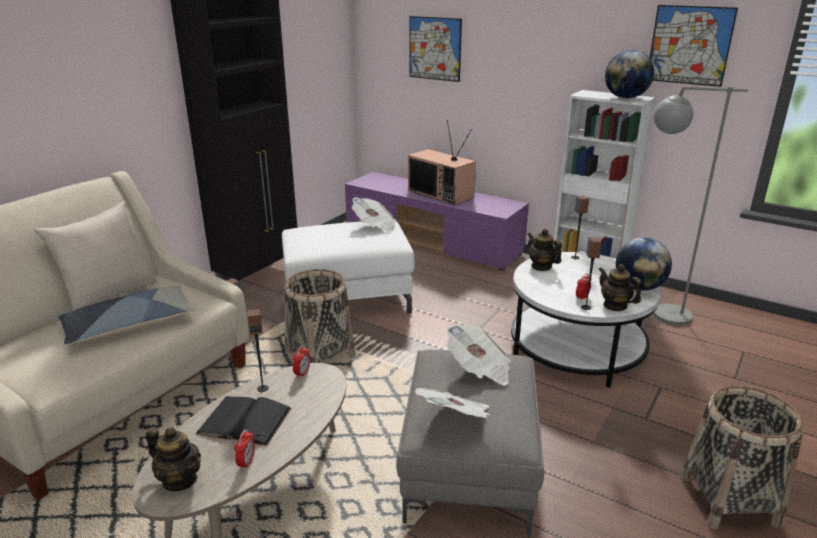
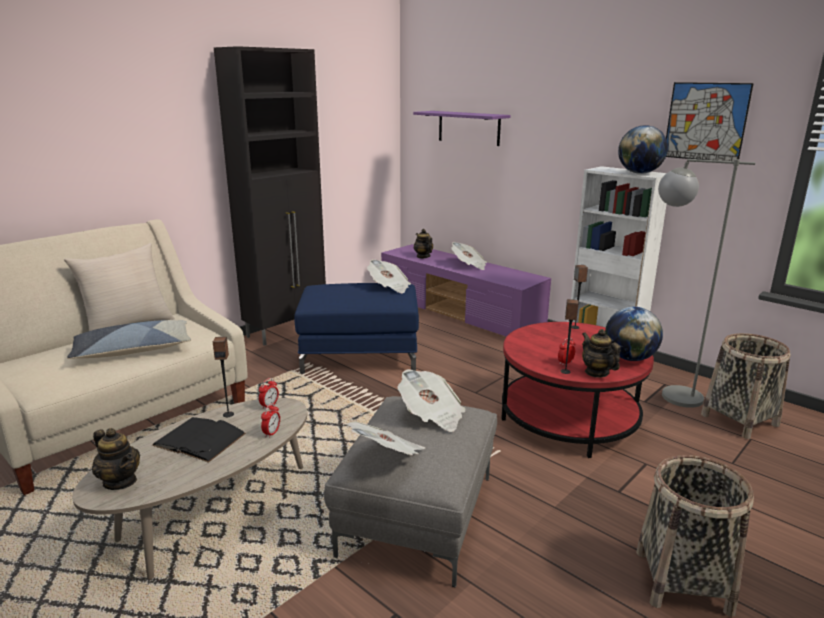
camera: 10 degrees right, 5 degrees down
(246, 463) = (184, 474): alarm clock -> alarm clock (271, 433)
(320, 354) = (315, 401): basket -> basket (739, 420)
(348, 299) = (360, 356): white ottoman -> blue ottoman
(434, 48) = (468, 128): picture -> purple shelf
(442, 194) = (469, 265): television -> newspaper
(541, 266) = (536, 332): teapot -> teapot (423, 256)
(576, 348) = (569, 418): white coffee table -> red coffee table

